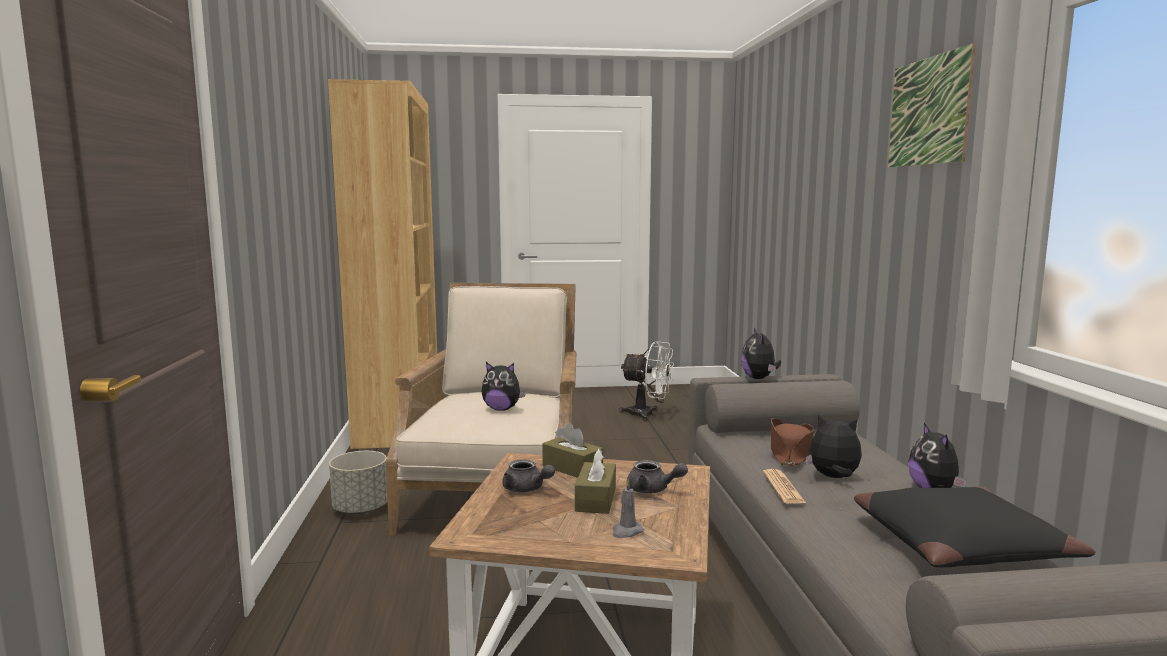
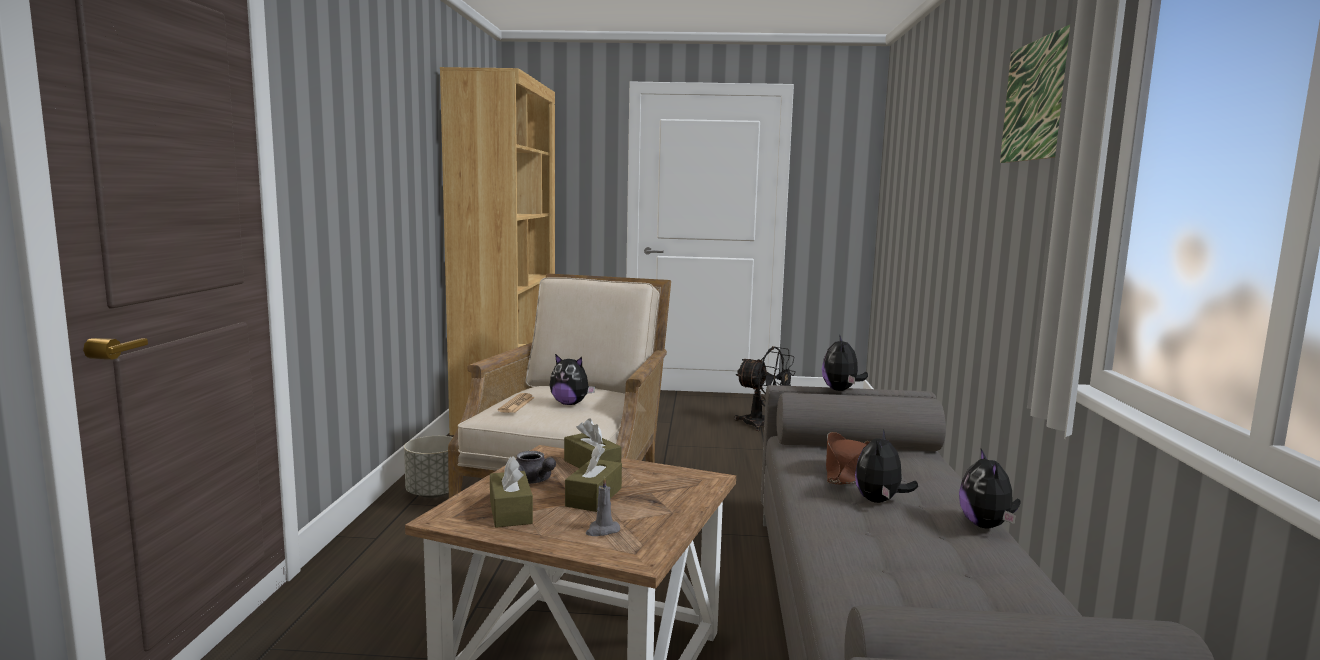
camera: 10 degrees right, 0 degrees up
(526, 522) = (510, 512): none -> brown tissue box
(647, 415) = (763, 425): white fan -> black fan
(653, 490) = (658, 493): grey teapot -> none
(783, 488) = (815, 506): newspaper -> newspaper (516, 404)
(833, 478) = (880, 501): plush toy -> plush toy turned 90 degrees counterclockwise
(959, 545) = (975, 584): black pillow -> none

